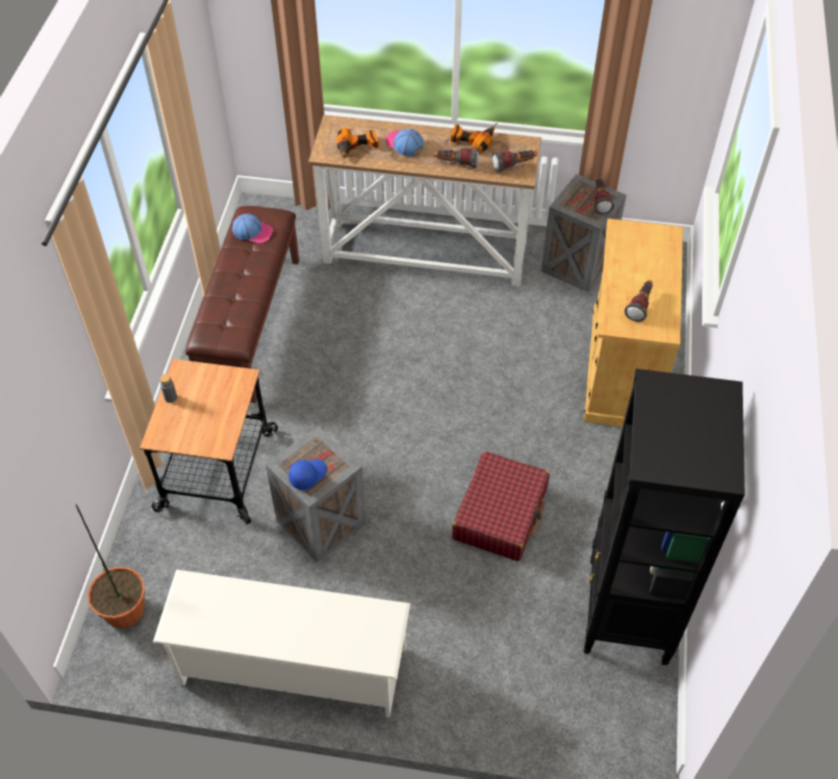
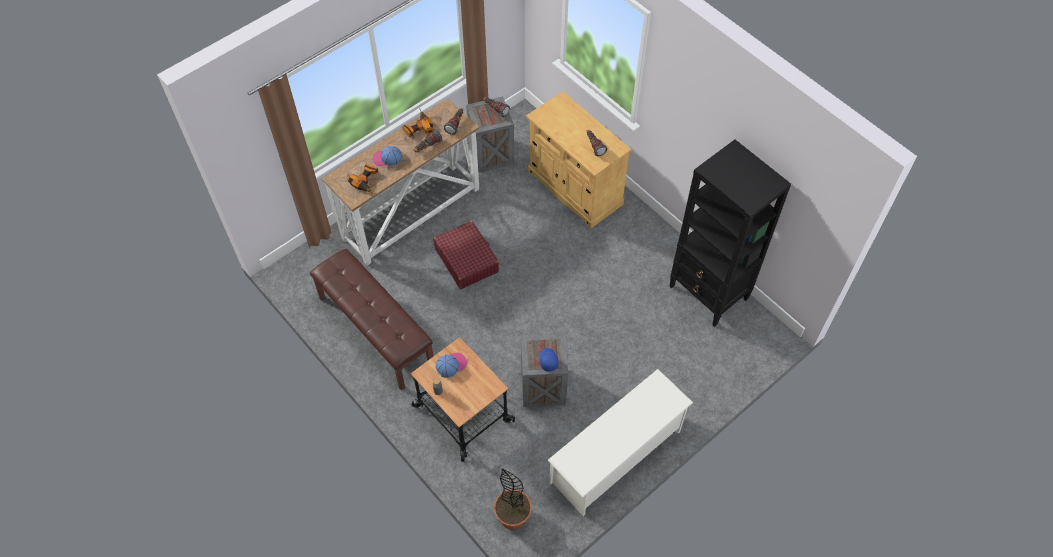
camera: 50 degrees left, 5 degrees up
(253, 232) = (342, 277): cap -> cap (451, 365)
(500, 514) = (610, 304): red suitcase -> red suitcase (466, 260)

